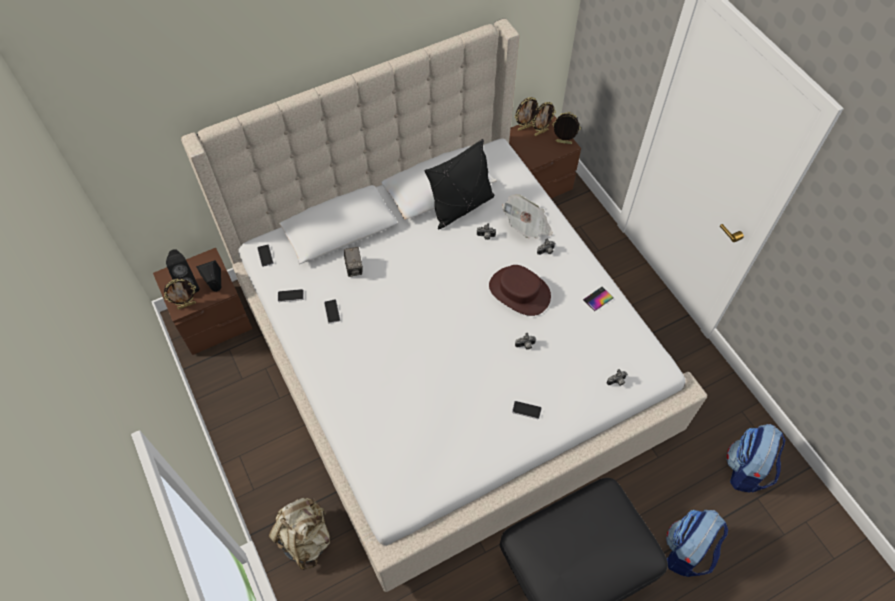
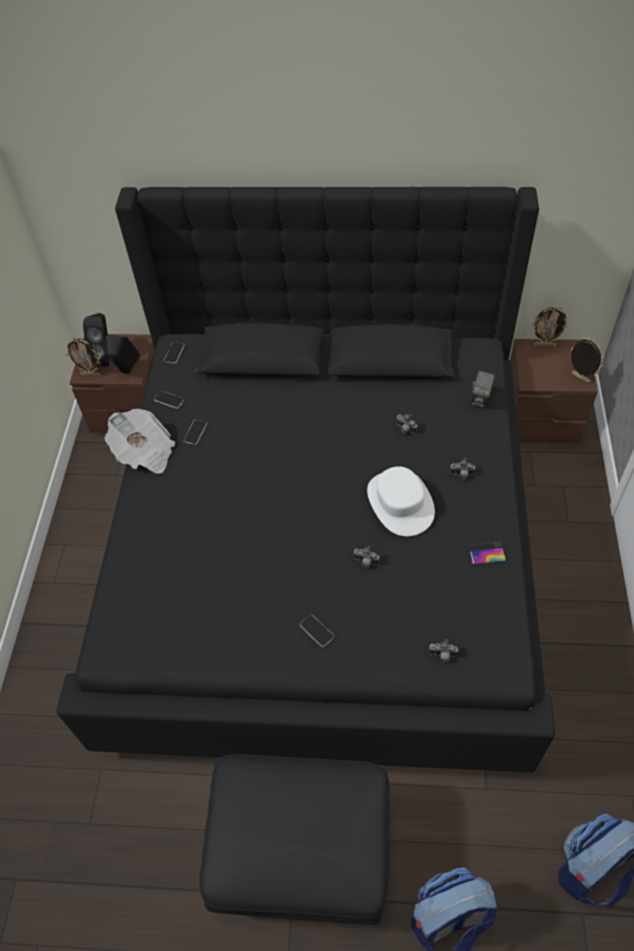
camera: 35 degrees right, 5 degrees down
(305, 538) = (64, 655): beige backpack -> none
(354, 268) = (247, 401): camera -> camera (480, 398)
(448, 356) = (324, 552): beige bed -> black bed
(461, 207) = (400, 389): black pillow -> none
(519, 292) = (399, 503): brown hat -> white hat
(527, 226) = (459, 439): newspaper -> newspaper (144, 452)
(541, 132) = (560, 357): picture frame -> none

